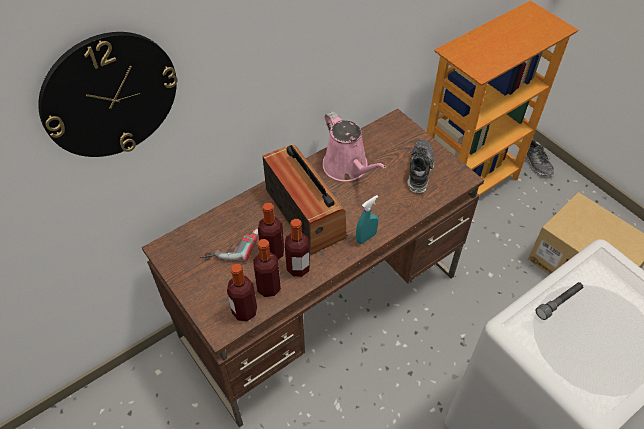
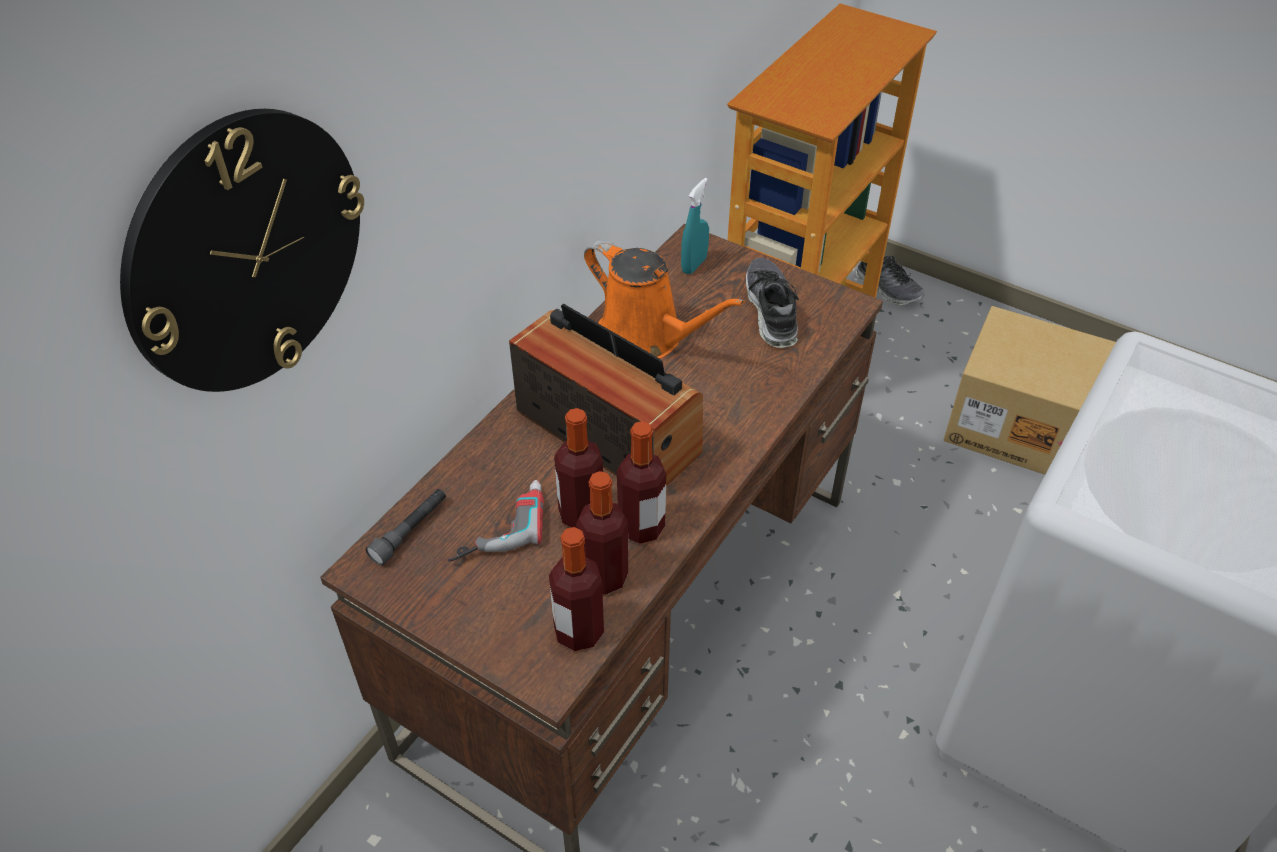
camera: 20 degrees left, 5 degrees down
(348, 168) = (646, 338): pink watering can -> orange watering can
(366, 237) = (735, 443): turquoise spray bottle -> turquoise spray bottle (694, 265)
(558, 303) = (1124, 444): grey flashlight -> grey flashlight (410, 531)

